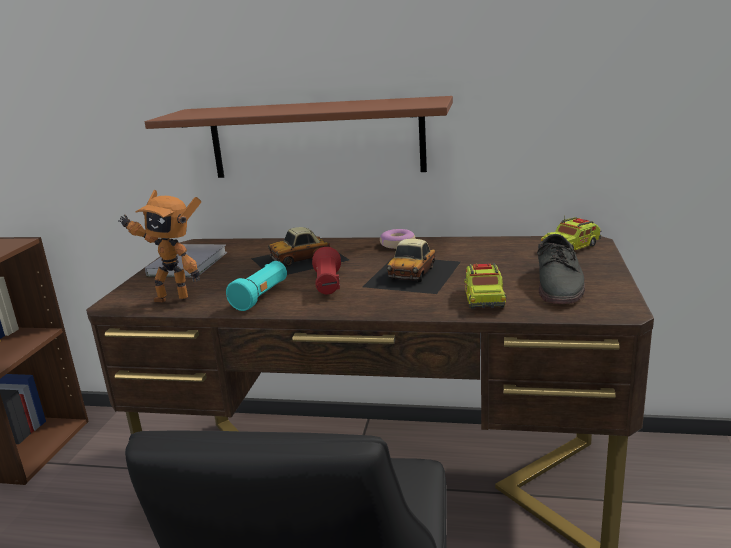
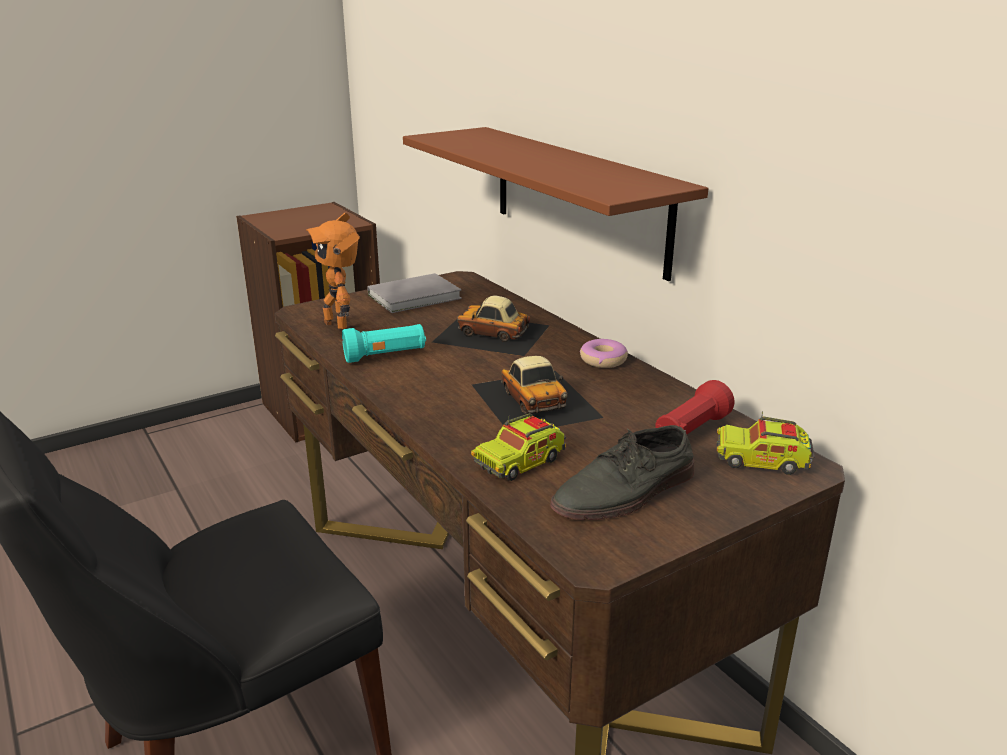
camera: 45 degrees right, 5 degrees up
(328, 285) = (449, 372): red flashlight -> red flashlight (691, 431)
(414, 273) = (535, 400): toy car -> toy car turned 90 degrees counterclockwise

